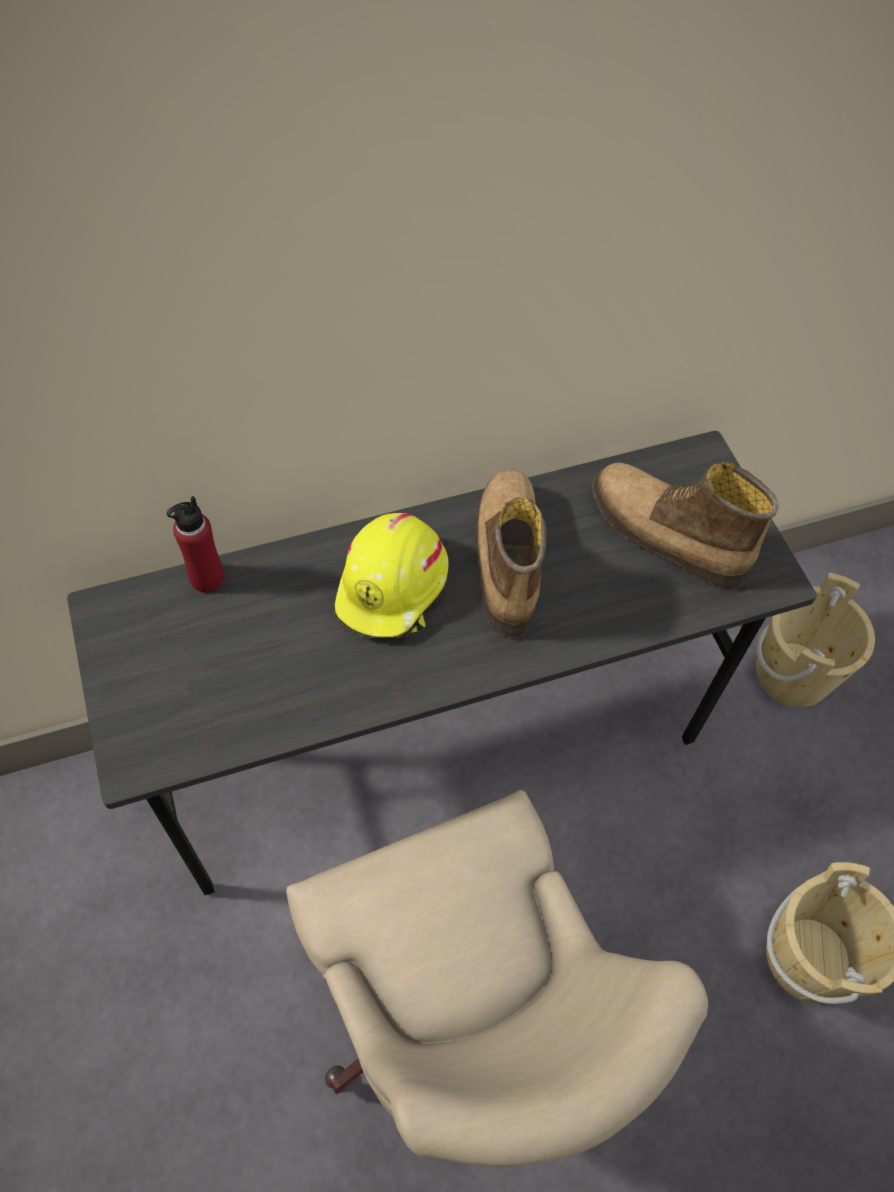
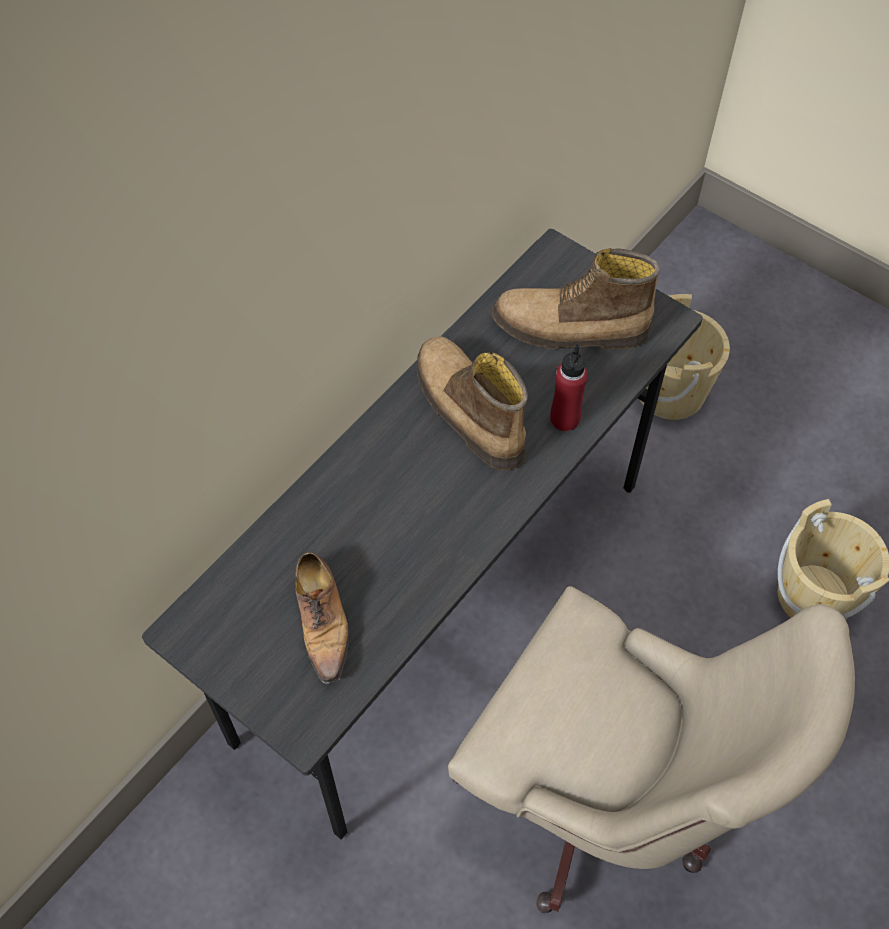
camera: 30 degrees left, 0 degrees up
(207, 578) = (248, 557): red bottle -> red bottle (564, 419)
(225, 675) = (323, 621): none -> shoe
(393, 588) = (400, 481): yellow hard hat -> none

